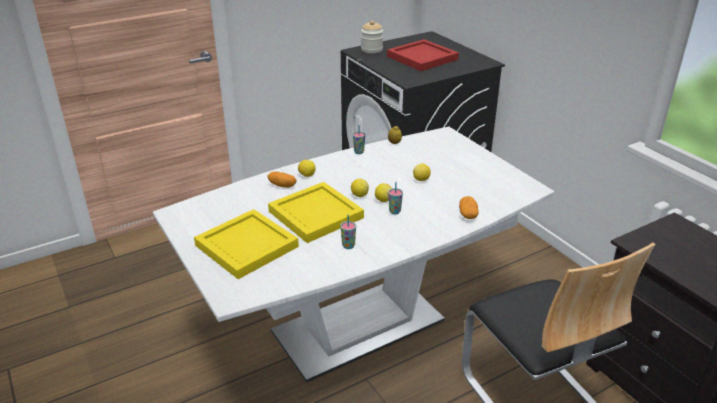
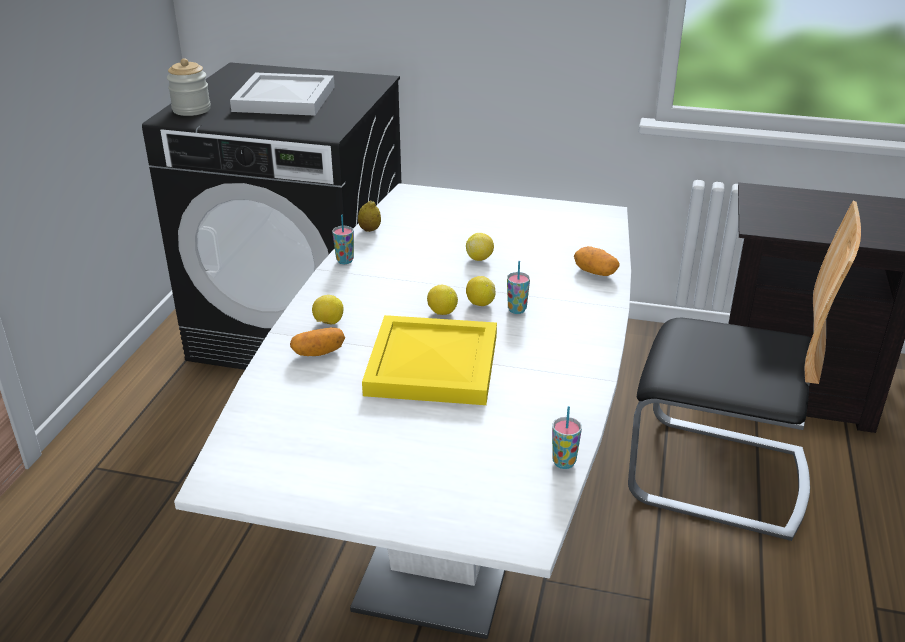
camera: 45 degrees left, 0 degrees up
(248, 246) = (419, 455): yellow tray -> none
(348, 246) = (539, 379): cup -> cup (564, 462)
(421, 58) = (282, 99): red tray -> white tray

